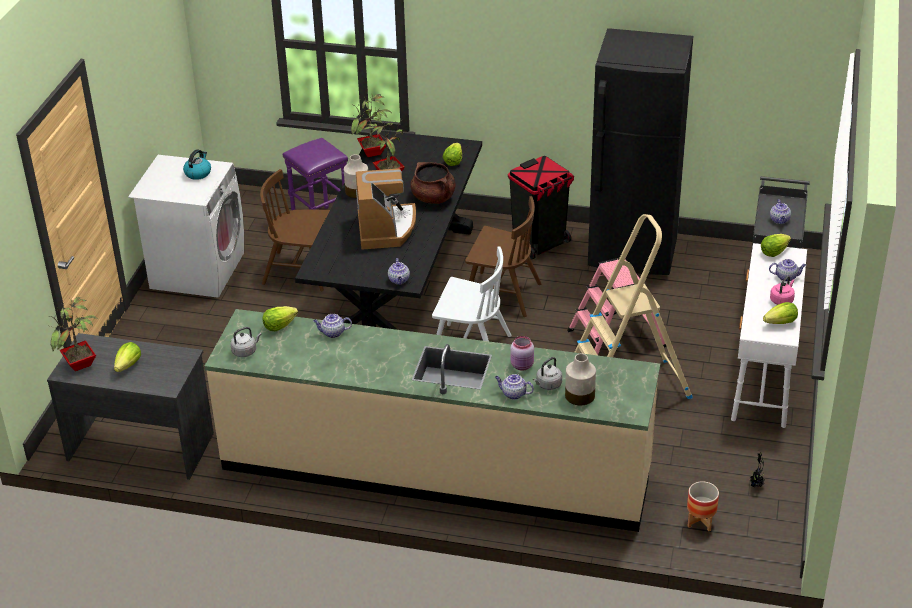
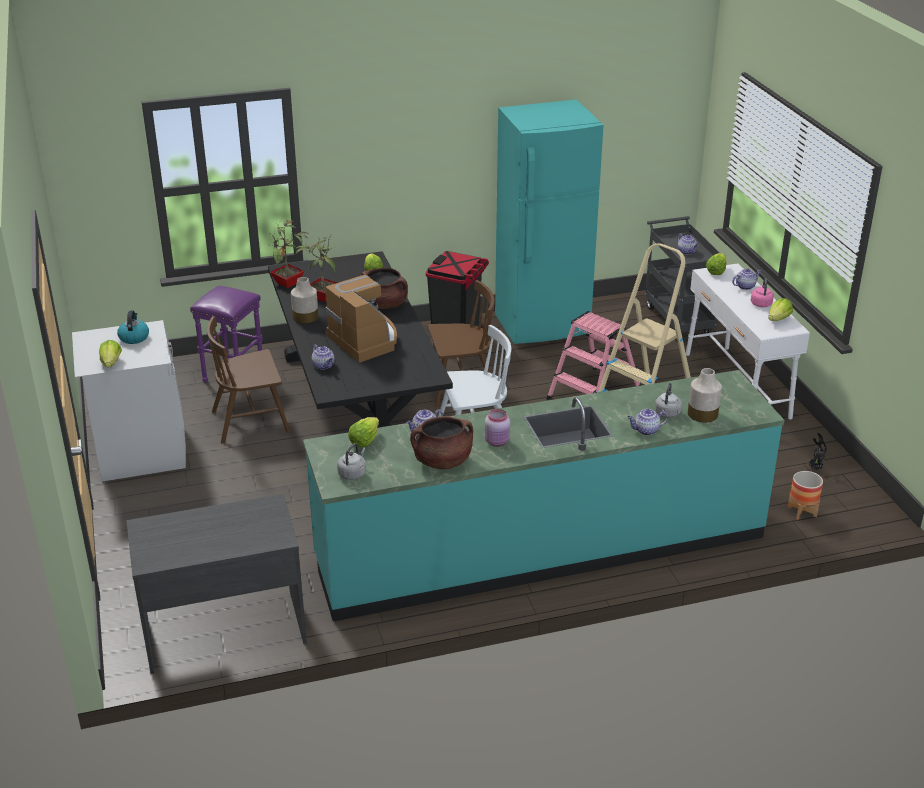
camera: 30 degrees left, 5 degrees down
(80, 365) = (159, 549): potted plant -> none
(128, 365) = (216, 532): lettuce -> lettuce (111, 363)
(321, 365) = (442, 461): none -> brown cooking pot
(399, 280) = (422, 377): teapot -> teapot (324, 366)
(435, 469) = (541, 548): beige counter -> turquoise counter
(522, 365) = (628, 406): pink jar -> pink jar (497, 442)
(632, 253) = (542, 325): black fridge -> turquoise fridge

